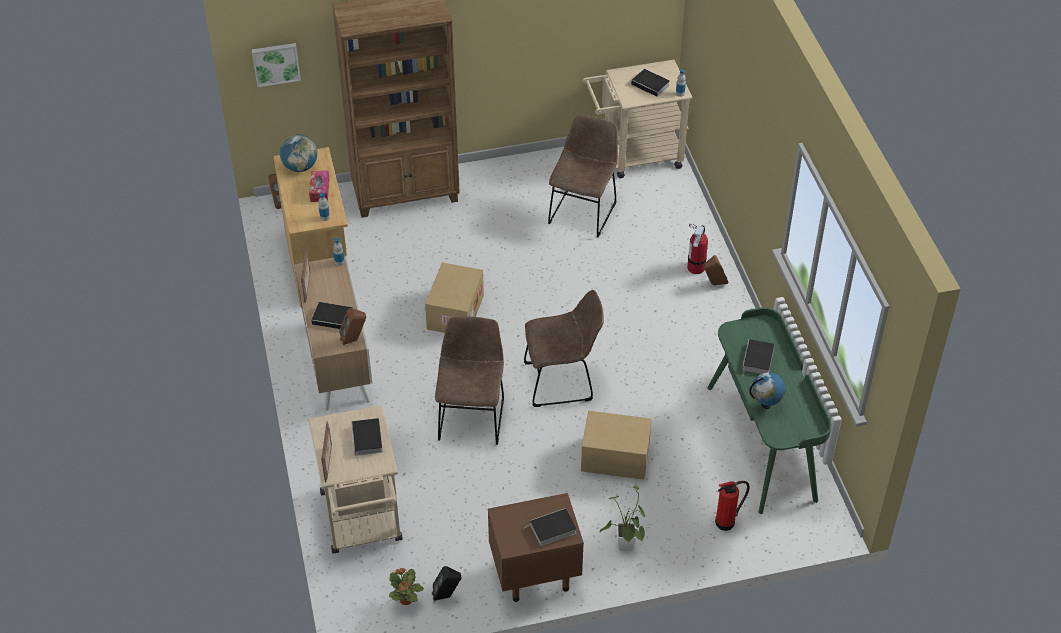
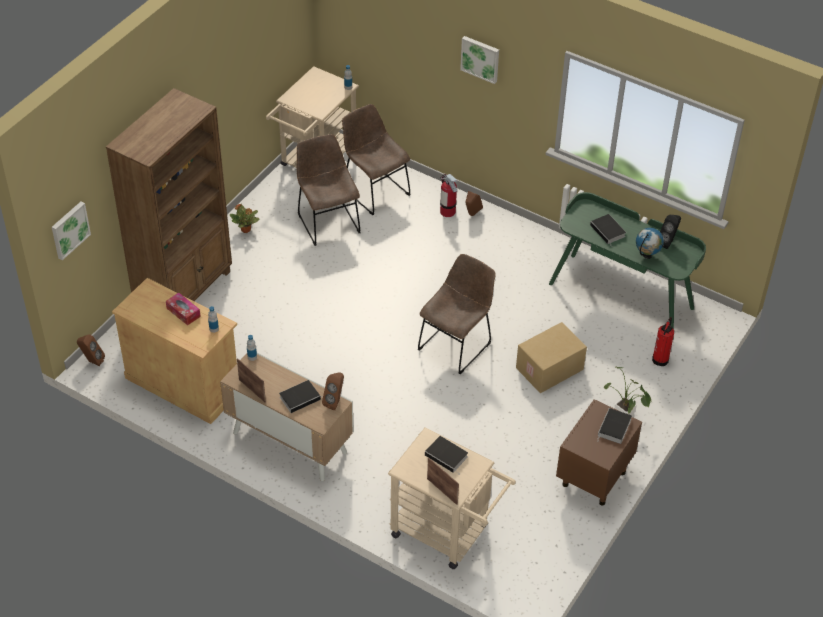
camera: 45 degrees left, 0 degrees up
(300, 167) = (145, 305): globe -> none
(406, 600) = (538, 560): potted plant -> potted plant (246, 230)
(447, 595) = (559, 535): black speaker -> black speaker (668, 242)
(454, 311) = (326, 349): cardboard box -> none
(472, 416) = (427, 410): brown chair -> brown chair (374, 190)
(651, 85) = (321, 92): book -> none
(756, 116) = (480, 58): none -> picture

